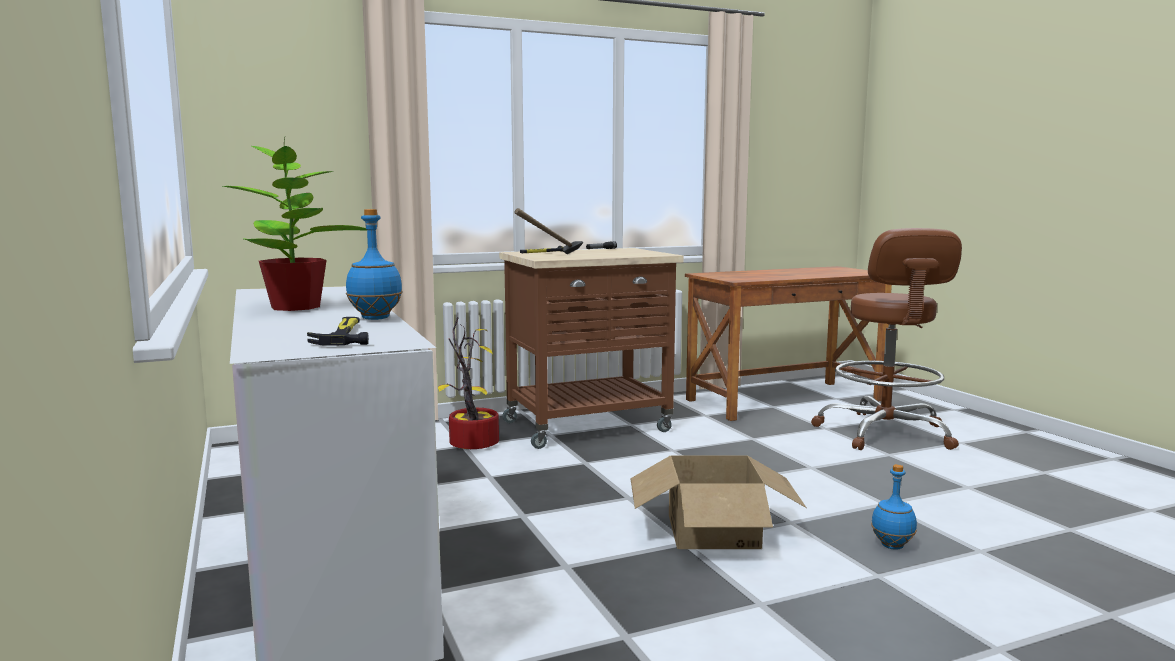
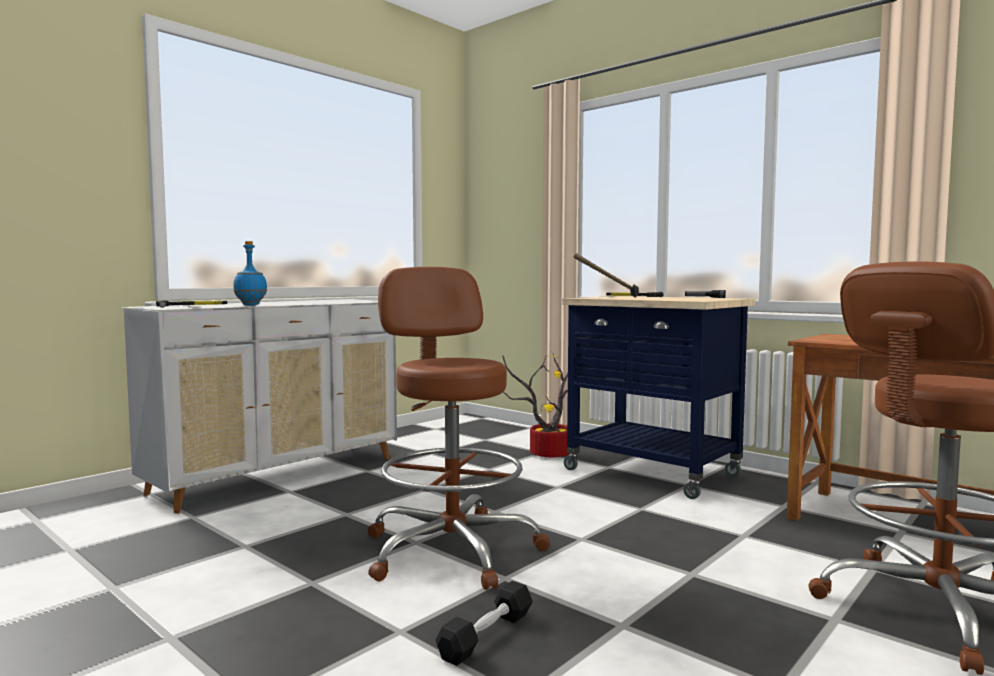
camera: 65 degrees right, 5 degrees down
(296, 307) = (284, 302): potted plant -> none
(587, 426) = (653, 473): brown cart -> blue cart
(712, 530) = (451, 548): cardboard box -> brown stool
(891, 546) = (487, 635): blue bottle -> black dumbbell

